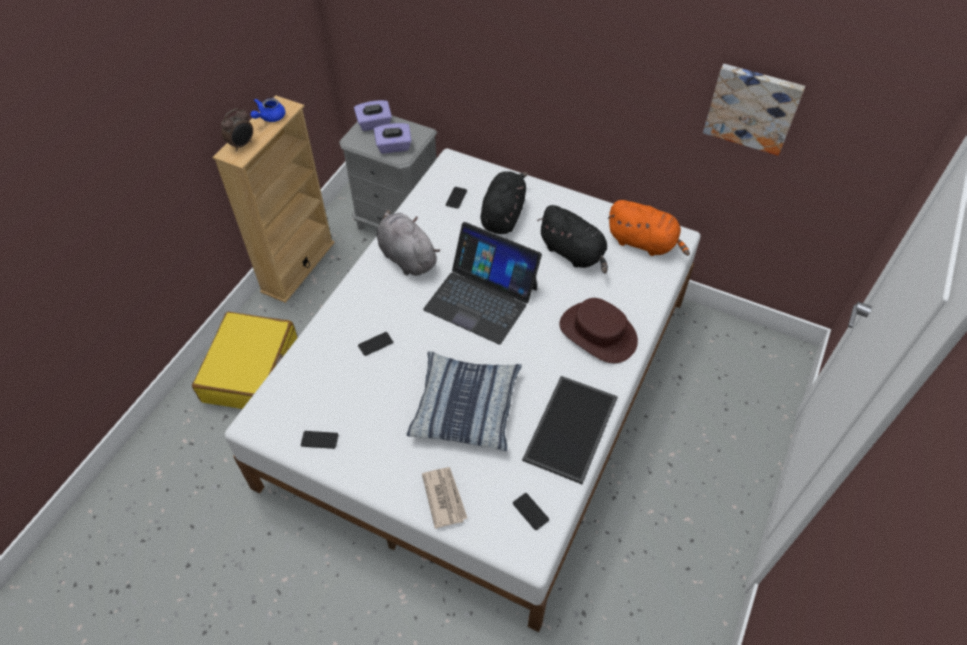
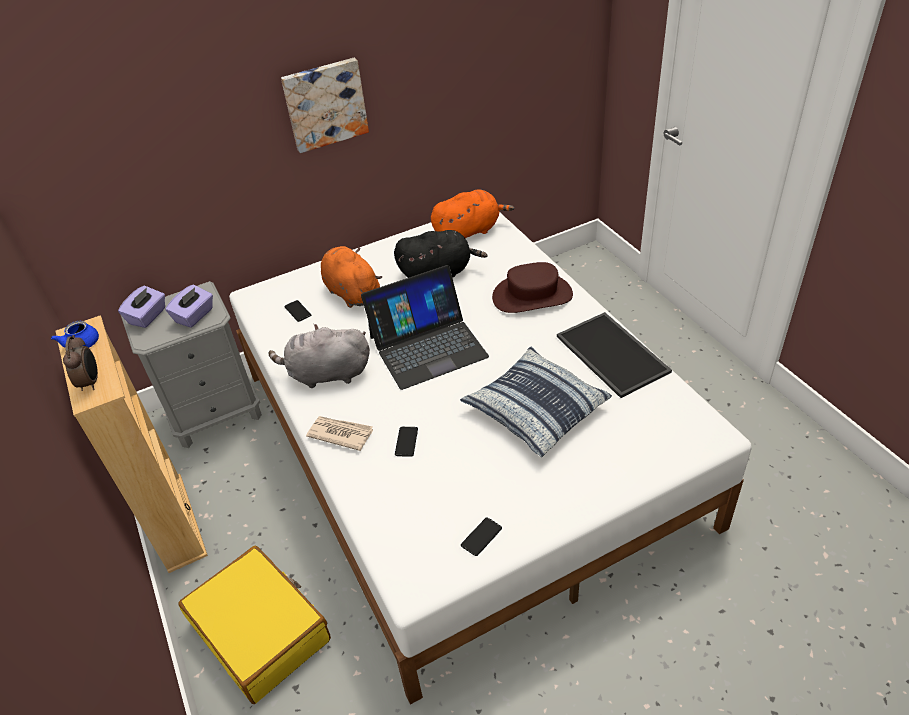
camera: 50 degrees left, 10 degrees down
(444, 497) = (620, 467): newspaper -> newspaper (340, 433)
(503, 215) = (351, 292): black plush toy -> orange plush toy
(530, 511) = (675, 416): phone -> none
(752, 107) = (486, 58): picture -> picture (325, 104)

